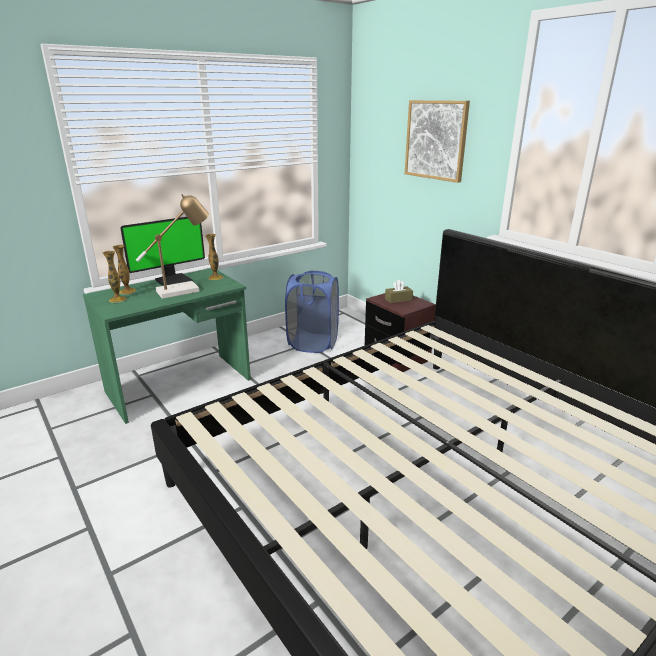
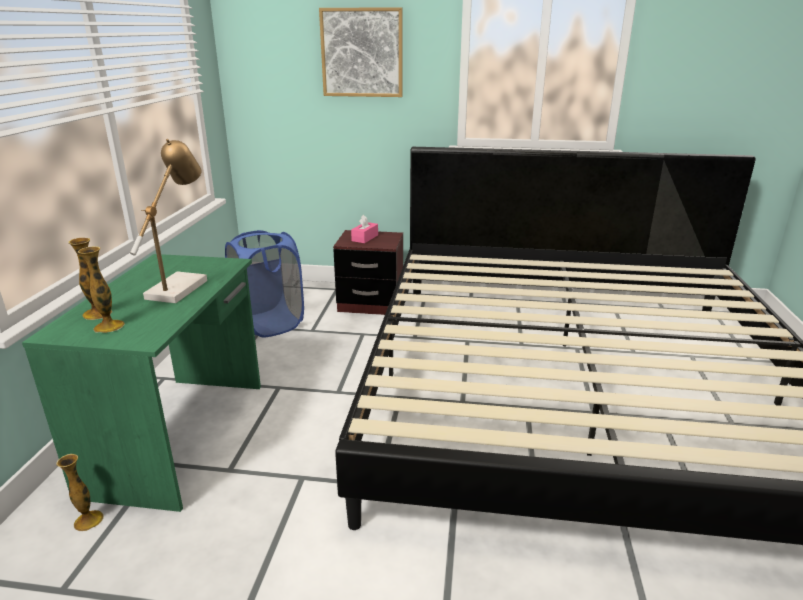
camera: 45 degrees left, 0 degrees up
(174, 280) = (136, 281): monitor -> none
(216, 277) = (189, 262): vase -> vase (88, 520)
(398, 299) = (365, 238): brown tissue box -> pink tissue box

